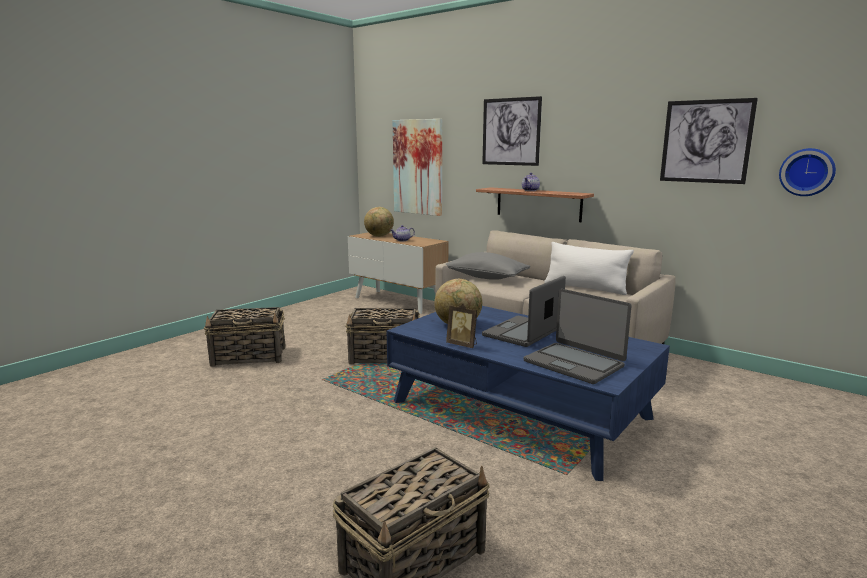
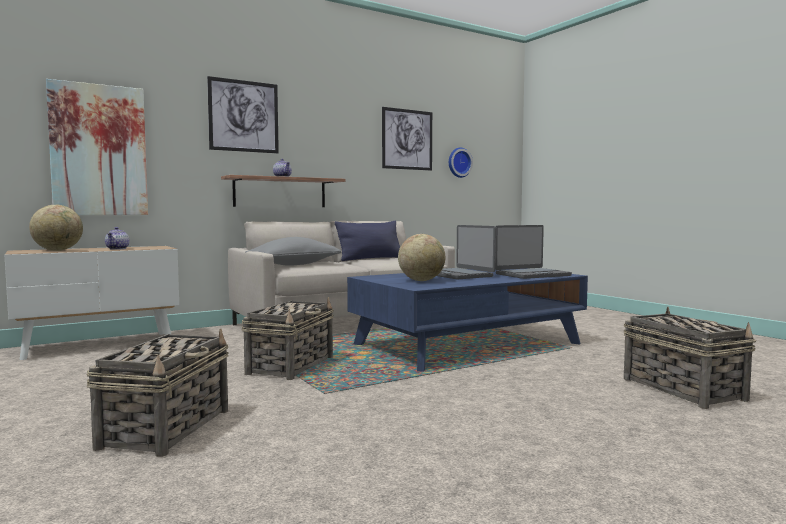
camera: 70 degrees left, 10 degrees down
(463, 344) = (476, 282): picture frame -> none
(585, 288) = (370, 258): white pillow -> blue pillow

